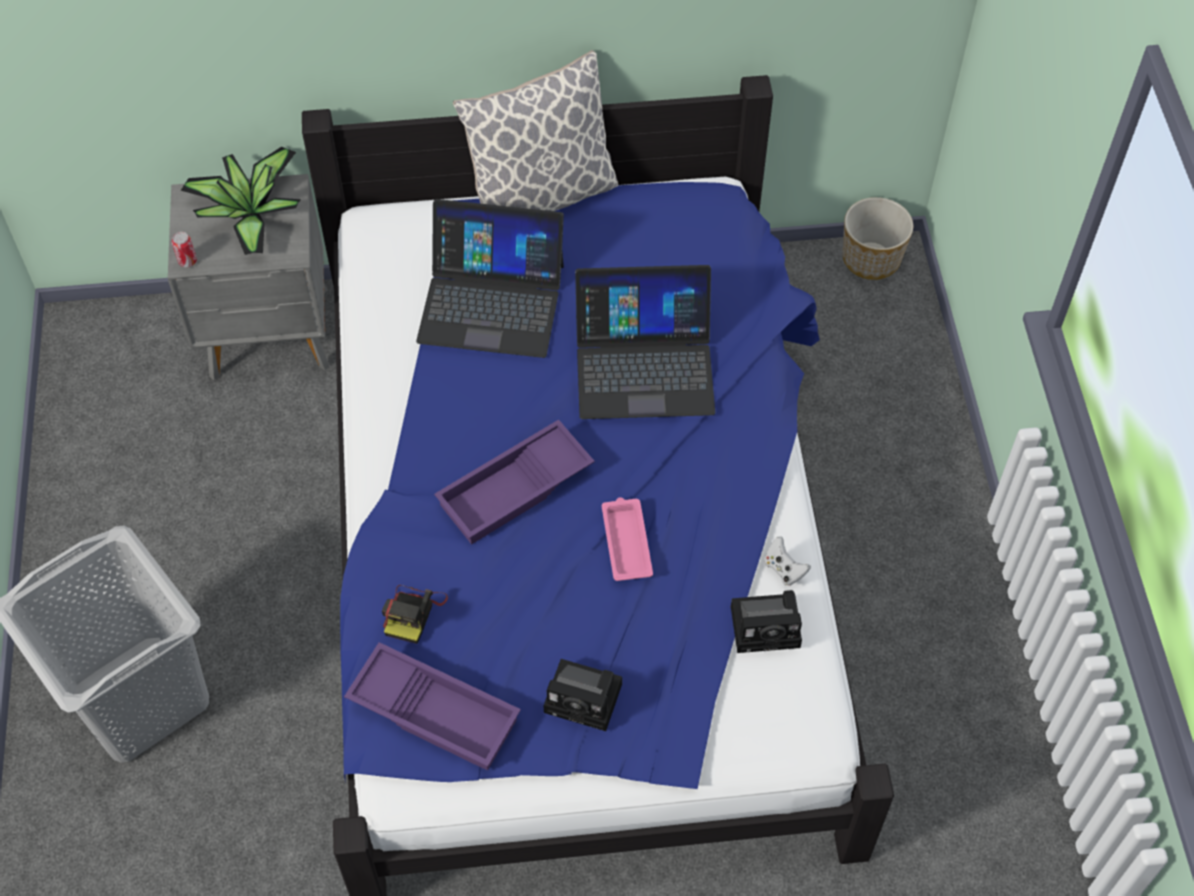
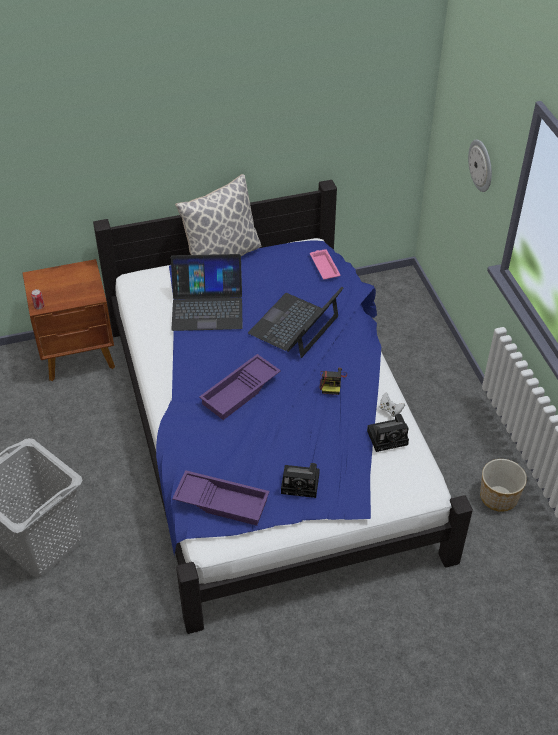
camera: 10 degrees left, 10 degrees down
(249, 214) = (68, 281): potted plant -> none
(271, 335) = (79, 355): grey nightstand -> brown nightstand
(413, 613) = (199, 457): camera -> camera (332, 382)
(626, 541) = (305, 407): pink tray -> pink tray (324, 266)
(644, 365) = (295, 325): laptop -> laptop turned 135 degrees clockwise
(872, 258) = (392, 280): planter -> planter (499, 497)
(1044, 114) = (481, 165): none -> wall clock

